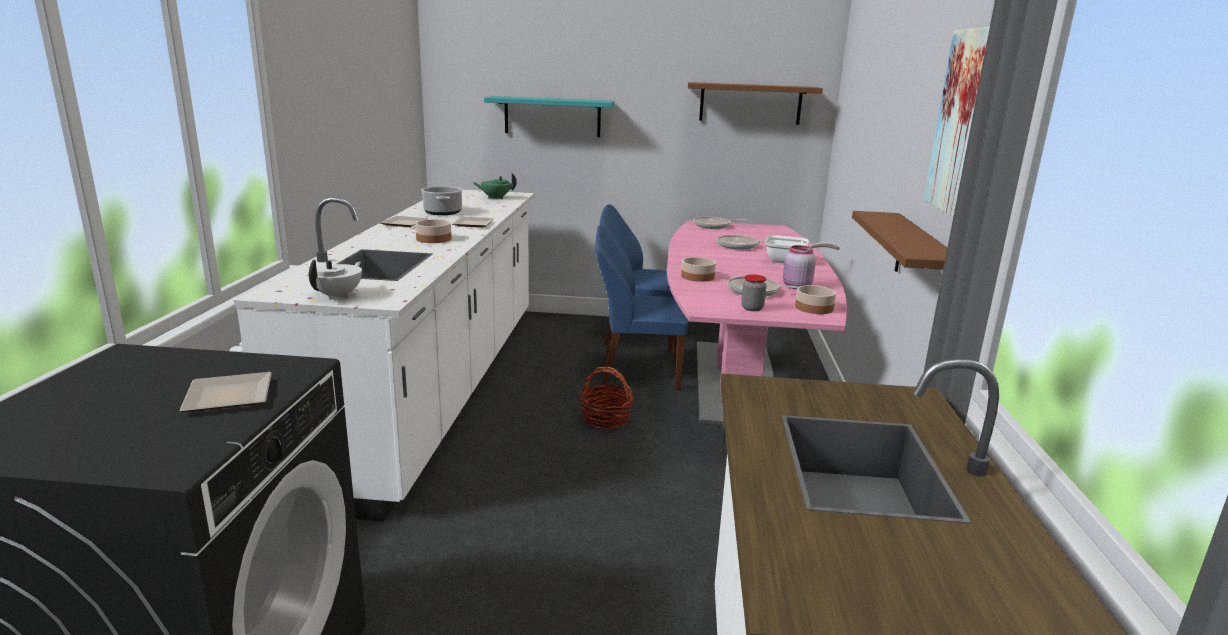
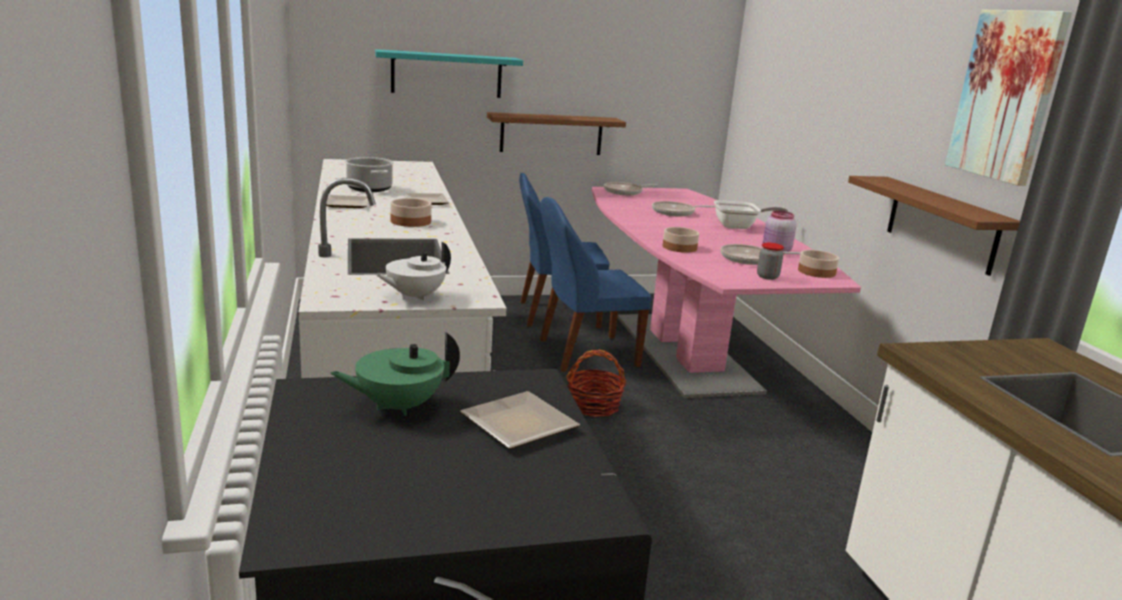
camera: 20 degrees left, 0 degrees up
(338, 296) = (414, 296): white teapot -> white teapot turned 135 degrees counterclockwise
(495, 198) = (400, 169): green teapot -> green teapot (398, 406)
(750, 103) = (656, 63): brown shelf -> brown shelf (551, 134)

